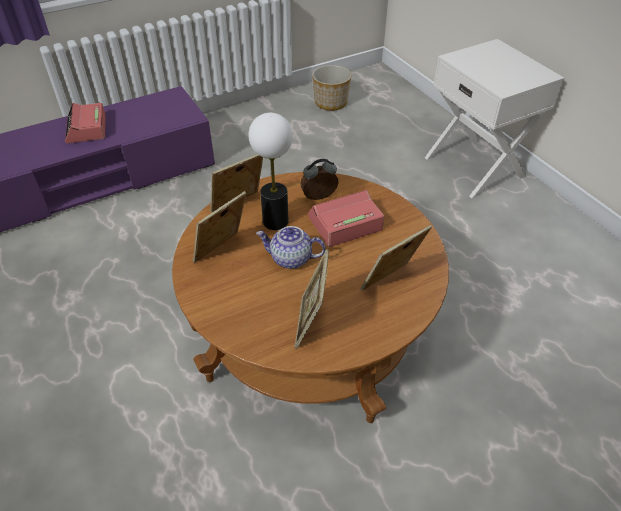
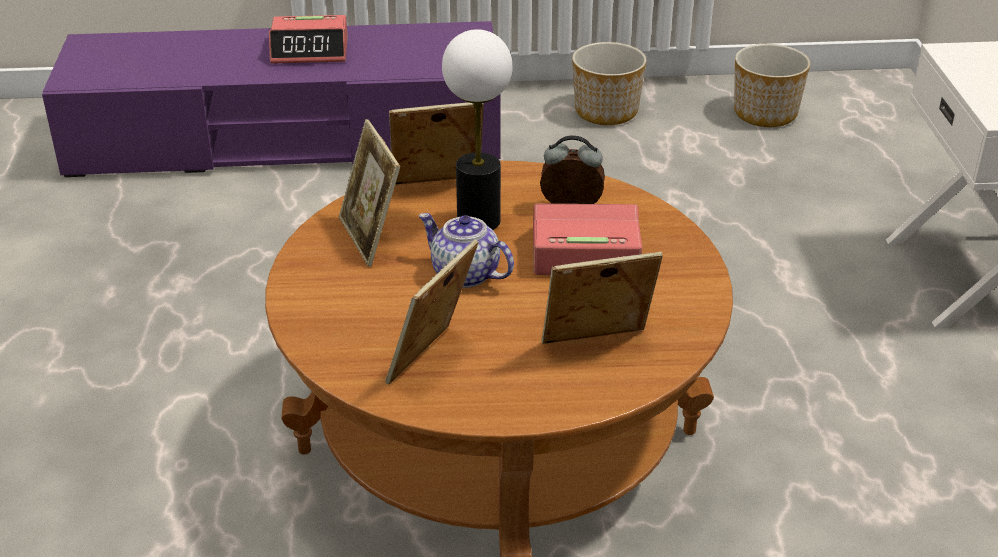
camera: 25 degrees right, 10 degrees down
(86, 129) = (310, 50): alarm clock -> alarm clock turned 105 degrees counterclockwise
(222, 252) = (371, 238): picture frame -> picture frame turned 90 degrees counterclockwise
(252, 121) = (605, 112): none -> planter

